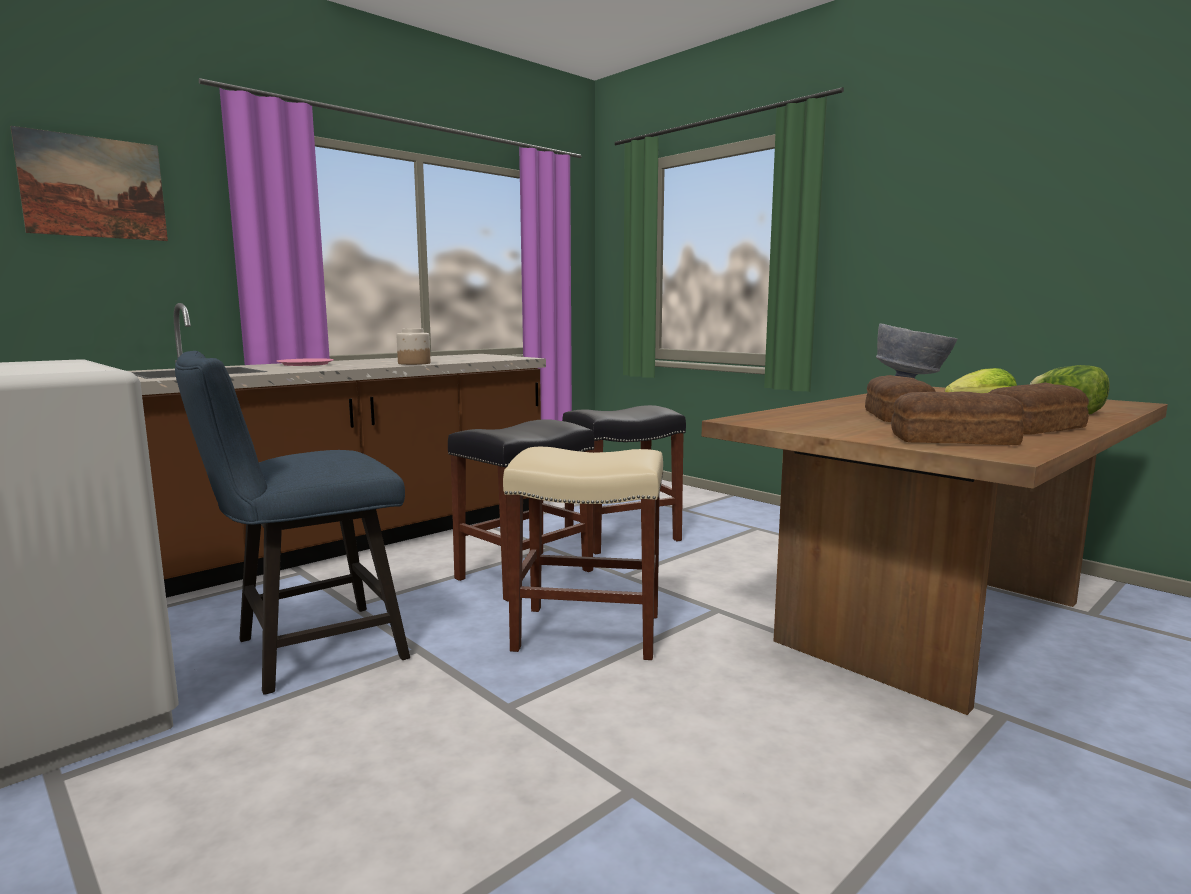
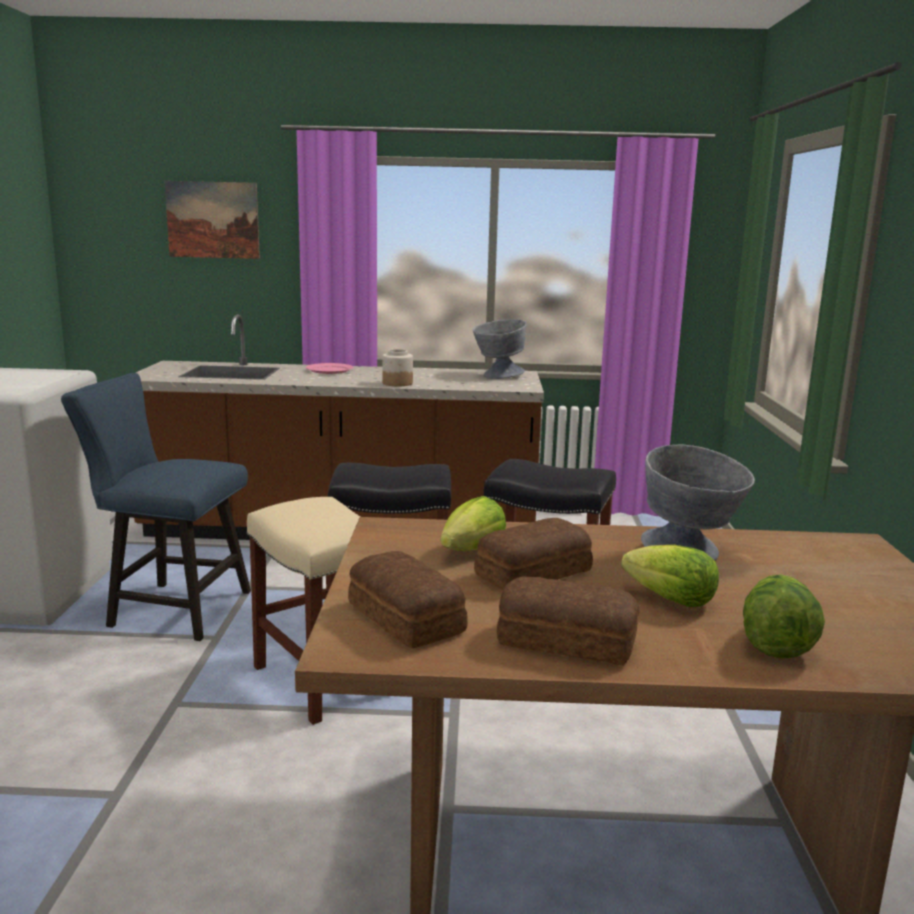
camera: 45 degrees right, 5 degrees up
(471, 356) = (497, 376): none -> grey bowl
(832, 417) = (473, 550): none -> lettuce

